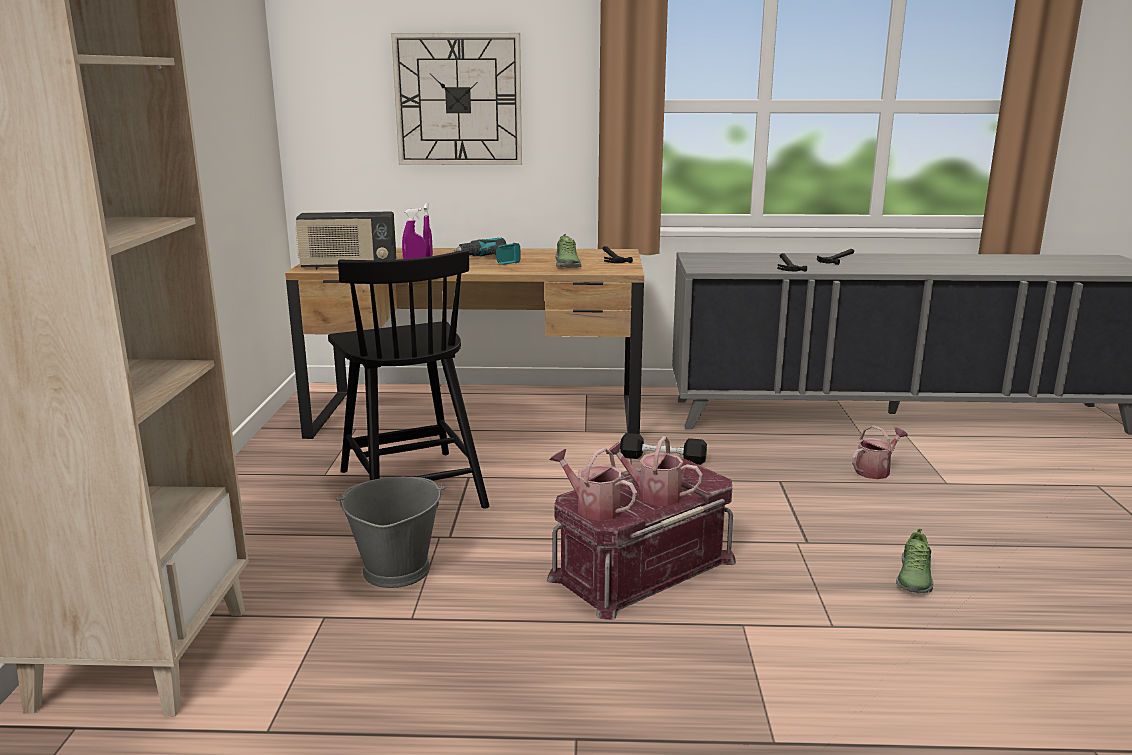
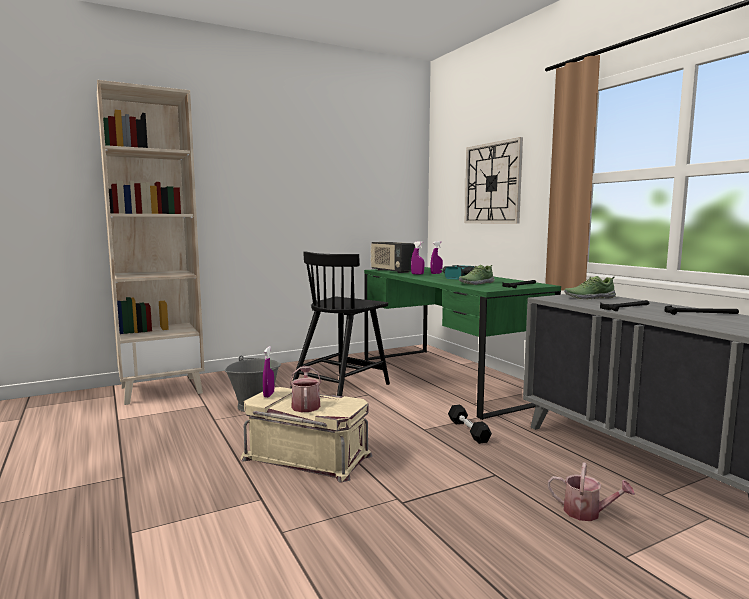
camera: 60 degrees right, 10 degrees down
(477, 417) = (446, 378): brown desk -> green desk
(593, 508) = (269, 395): watering can -> purple spray bottle
(641, 567) = (308, 456): red storage box -> beige storage box
(913, 578) = (390, 559): shoe -> shoe (589, 297)

